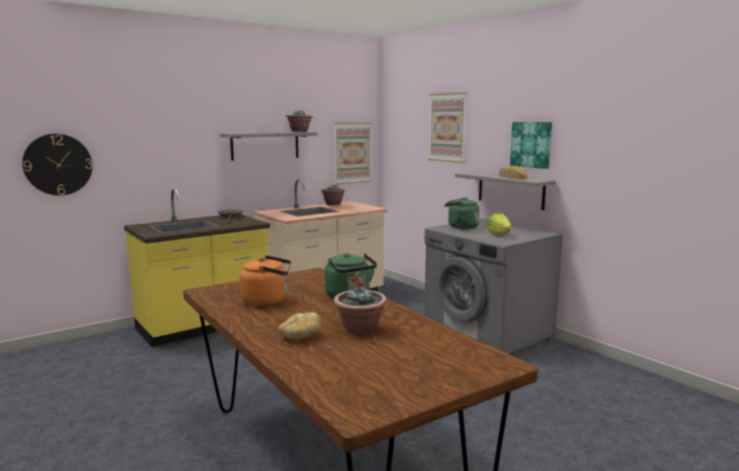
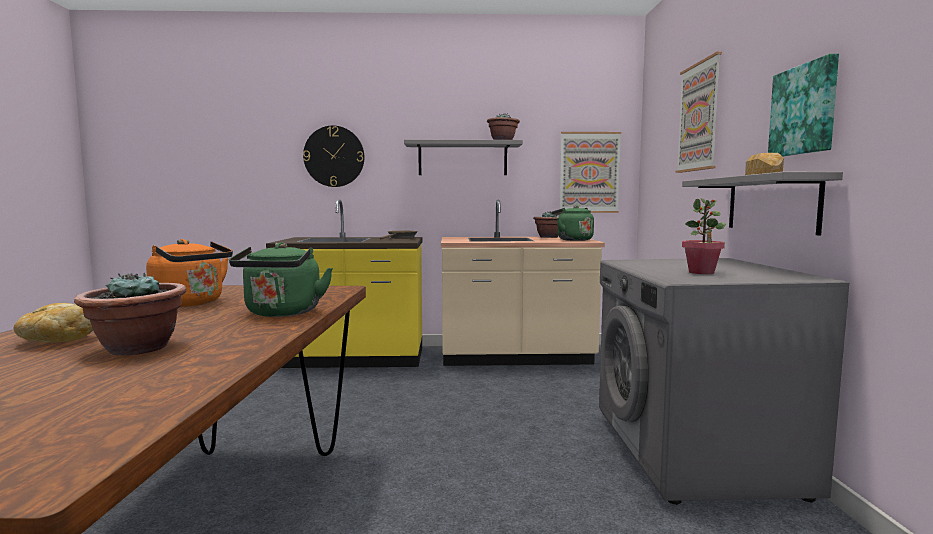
camera: 35 degrees right, 5 degrees down
(58, 164) = (239, 170): wall clock -> wall clock (334, 156)
(460, 227) = (659, 262): green kettle -> green kettle (572, 240)
(499, 234) = (701, 272): lettuce -> potted plant

